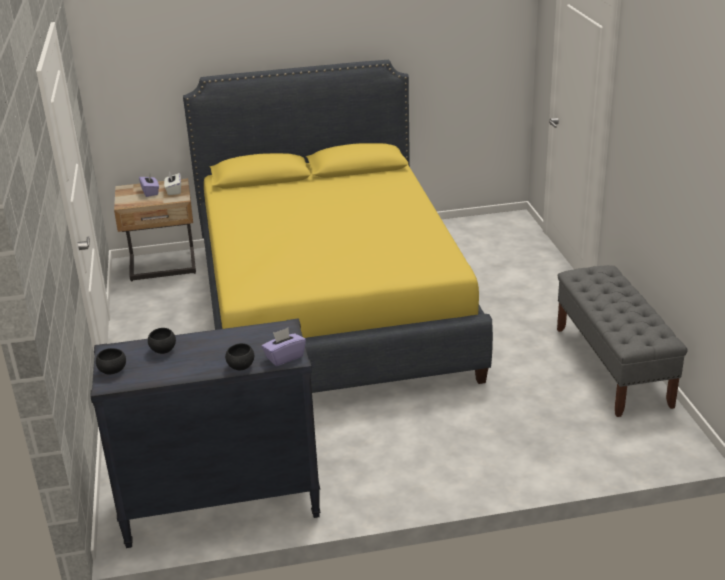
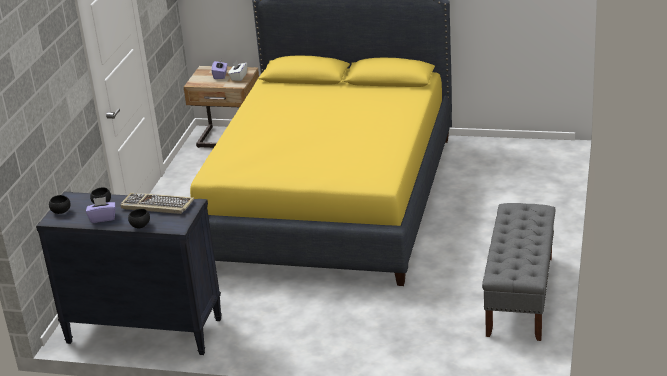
camera: 25 degrees right, 0 degrees up
(239, 338) = (156, 205): none -> keyboard
(284, 357) = (173, 225): purple tissue box -> purple tissue box (103, 218)

